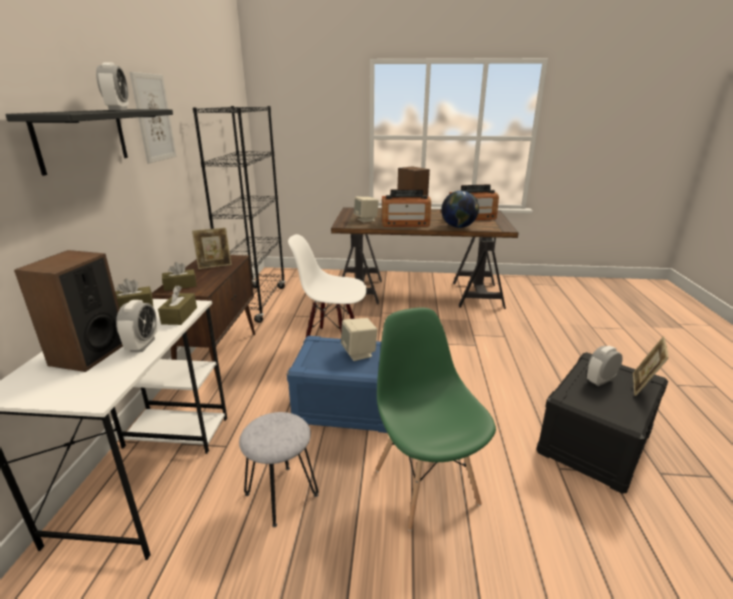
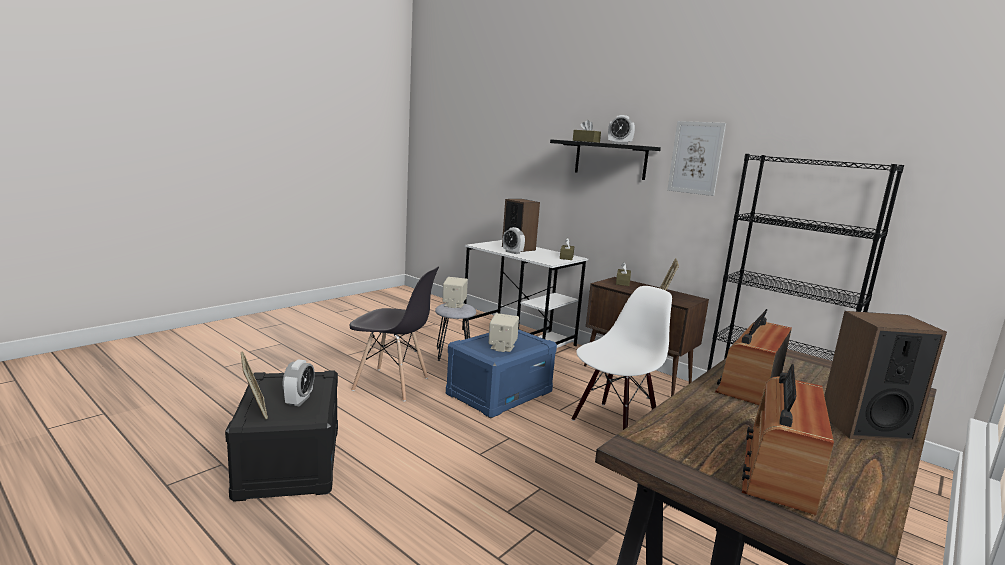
camera: 125 degrees right, 10 degrees down
(179, 316) = (538, 259): brown tissue box -> brown tissue box (586, 141)
(366, 220) = (796, 369): beige speaker -> beige speaker (454, 305)
(425, 485) = (392, 384): green chair -> grey chair
(458, 227) = (689, 412): globe -> none

